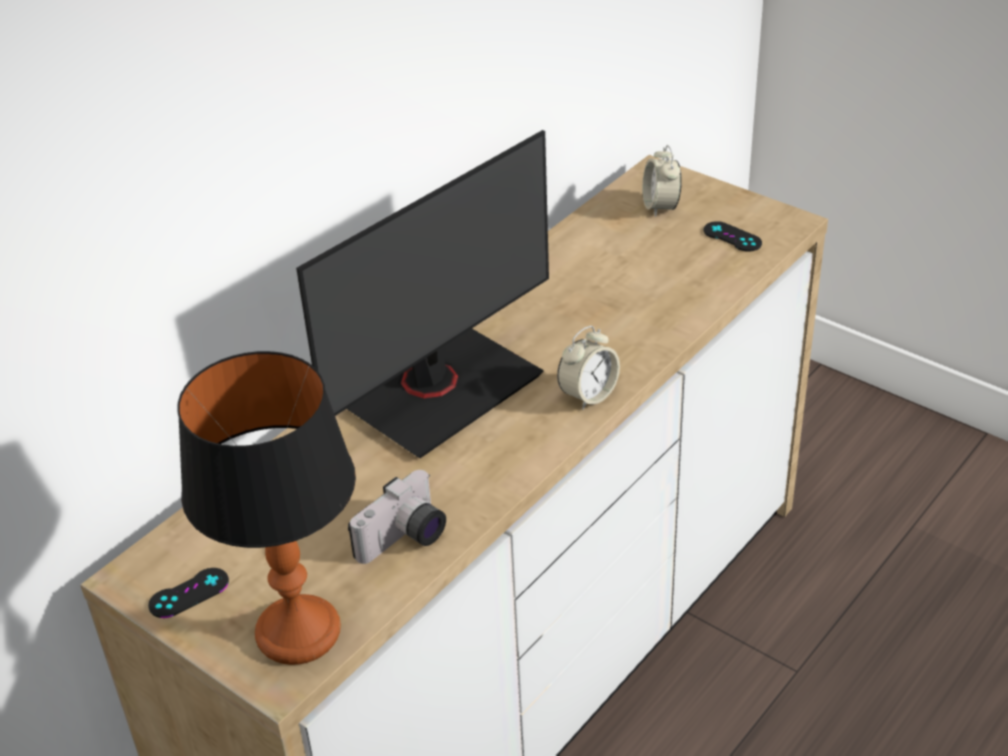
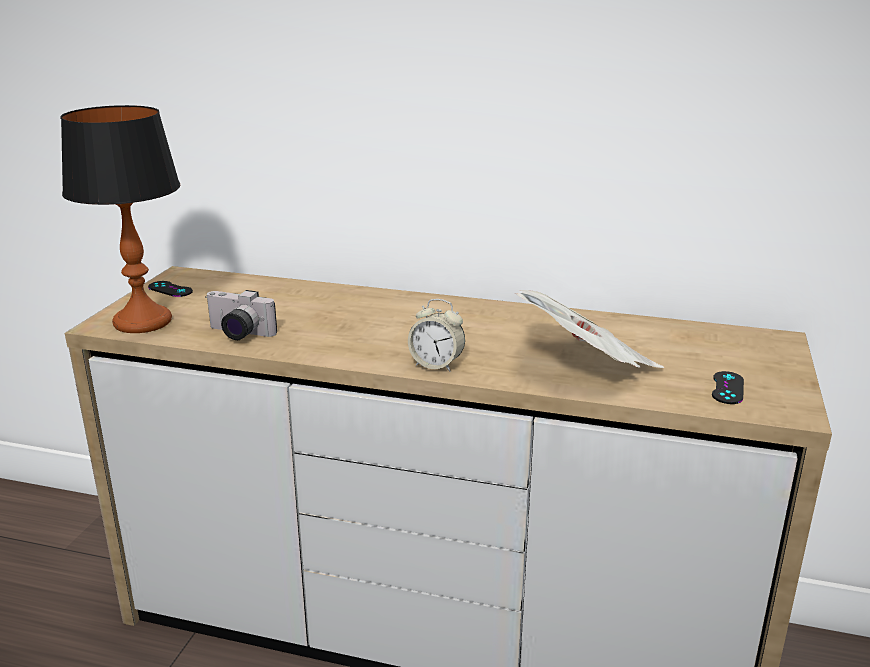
camera: 65 degrees right, 15 degrees down
(440, 390) = (402, 315): monitor -> none
(646, 298) = (587, 365): none -> newspaper
(660, 206) = (730, 349): alarm clock -> none

